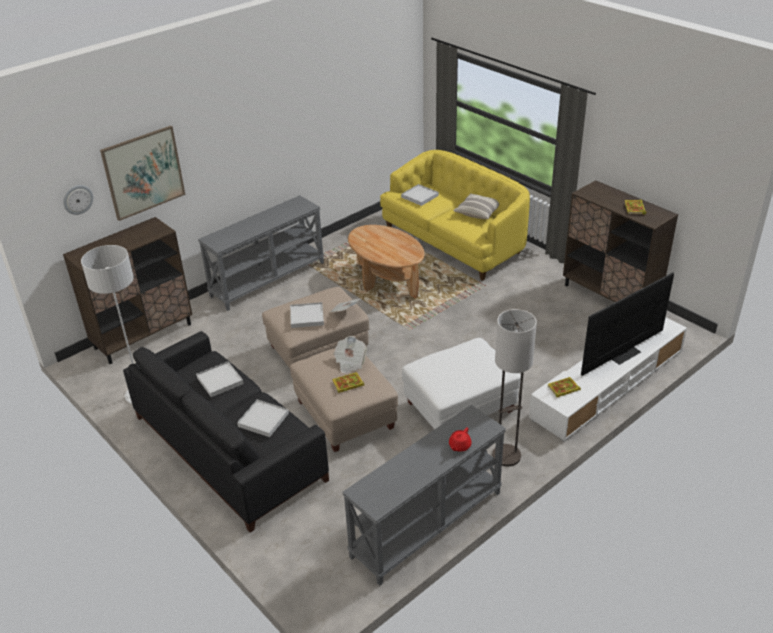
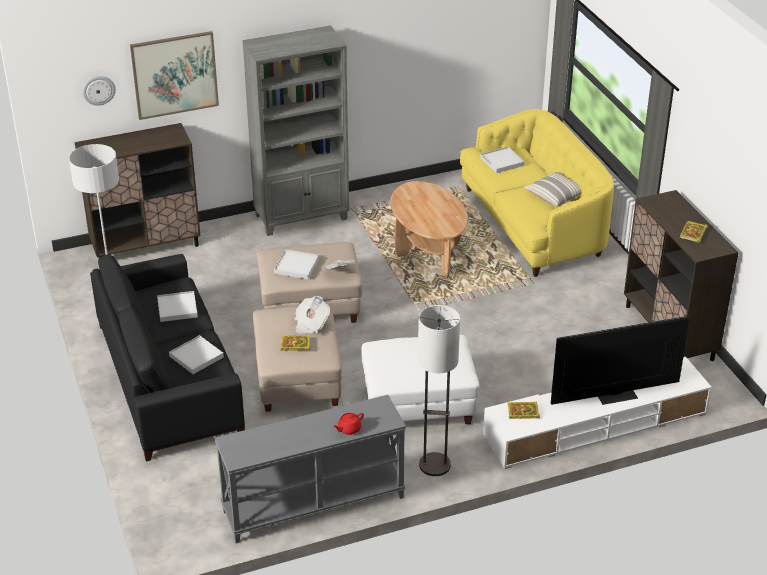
camera: 20 degrees right, 0 degrees up
(268, 279) = (302, 217): grey console table -> grey bookcase

